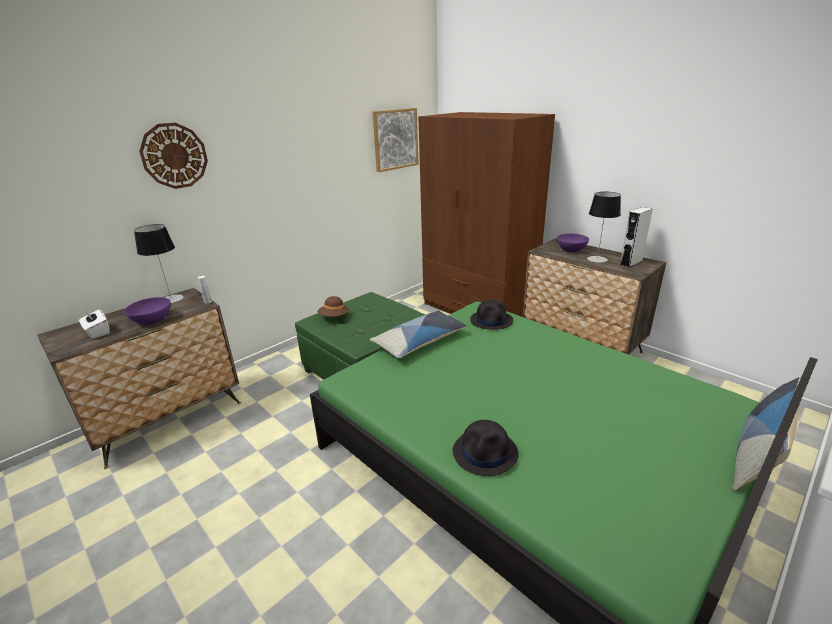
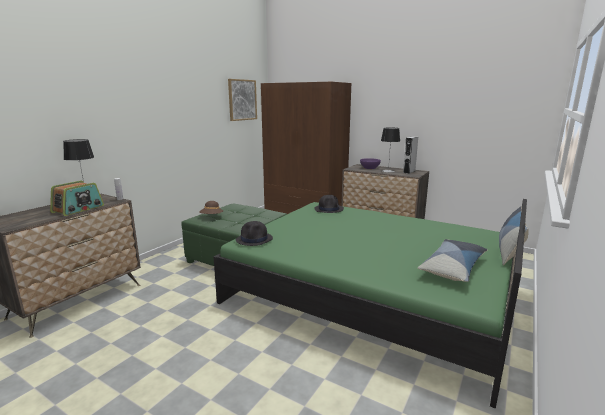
camera: 15 degrees left, 10 degrees down
(97, 332) = (33, 217): white tissue box -> none
(152, 319) = (78, 209): purple bowl -> radio
(174, 156) = (95, 91): wall clock -> none
(420, 341) = (285, 221): pillow -> pillow (453, 267)
(485, 452) = (356, 264): black hat -> black hat (254, 239)

